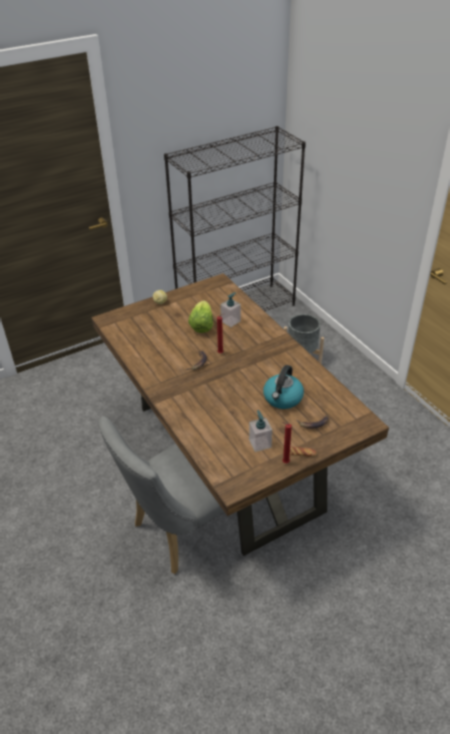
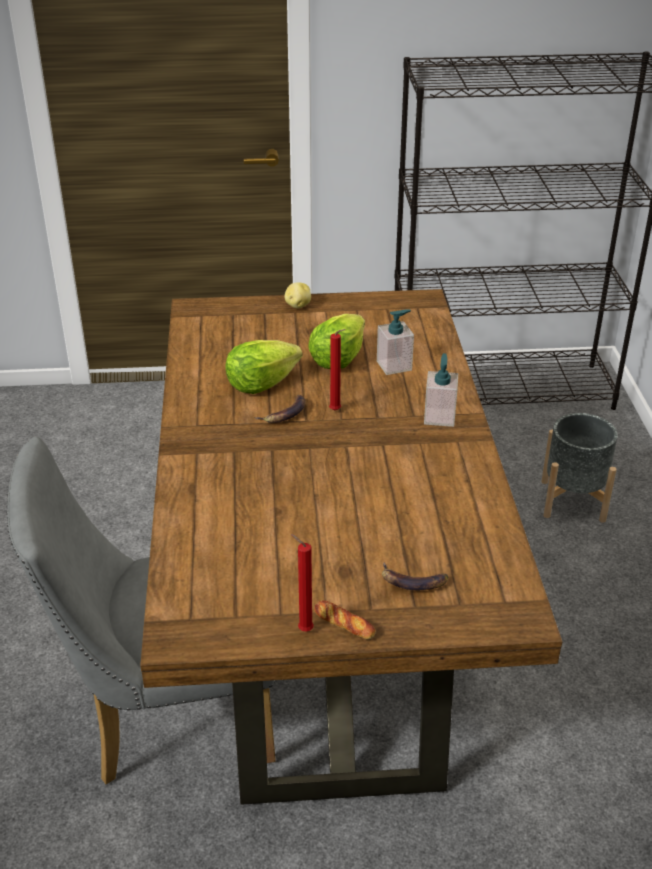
camera: 25 degrees right, 5 degrees down
(175, 350) = (261, 384): none -> lettuce
(260, 443) = (285, 580): soap dispenser -> soap dispenser (439, 417)
(283, 398) = (388, 518): kettle -> none

